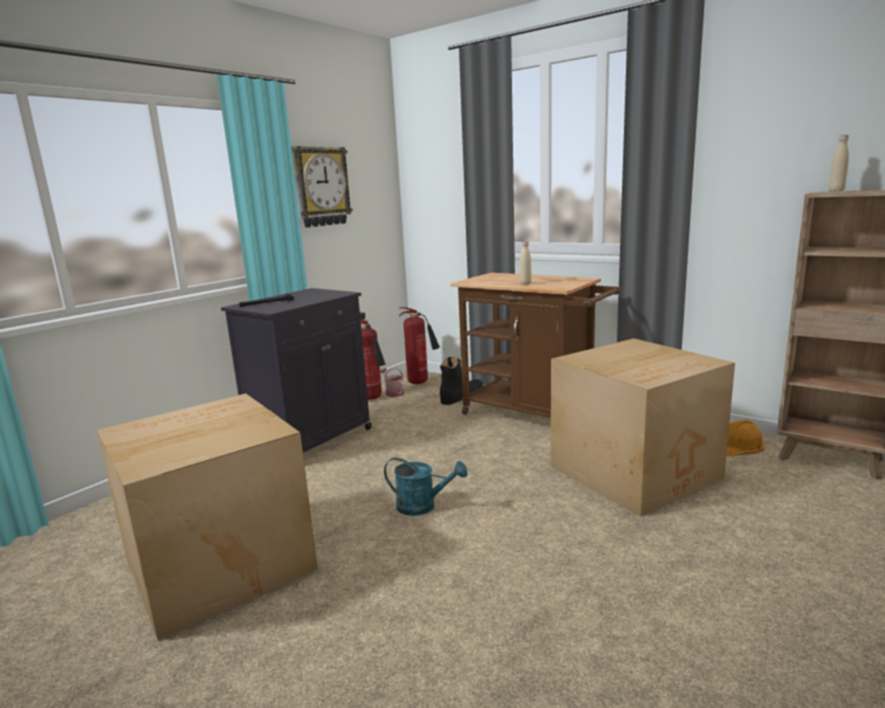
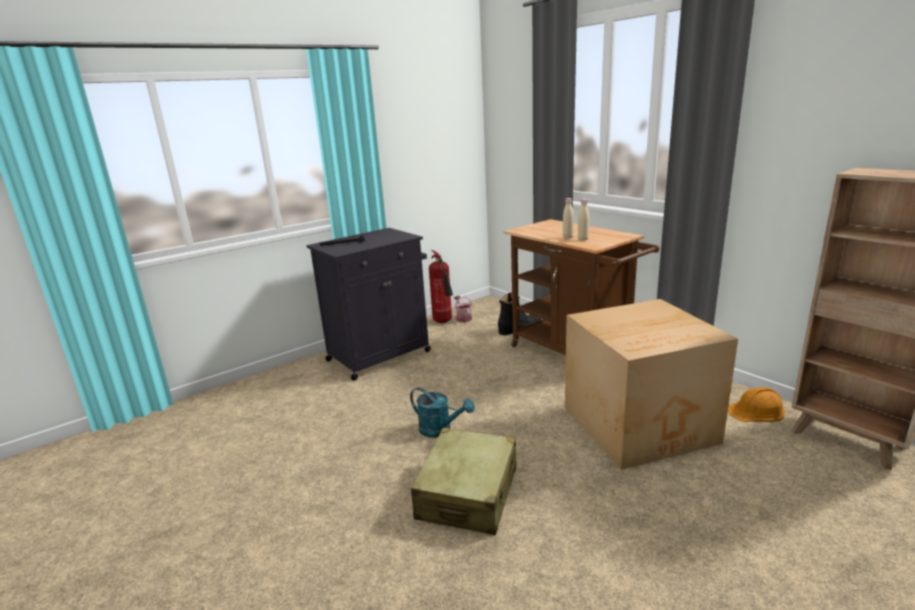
camera: 15 degrees right, 5 degrees up
(216, 564) = (271, 455): cardboard box -> none
(320, 187) = (403, 137): wall clock -> none
(420, 382) = (490, 310): fire extinguisher -> none
(489, 566) = (468, 493): none -> beige suitcase
(836, 191) = (878, 170): beige bottle -> beige bottle (583, 239)

